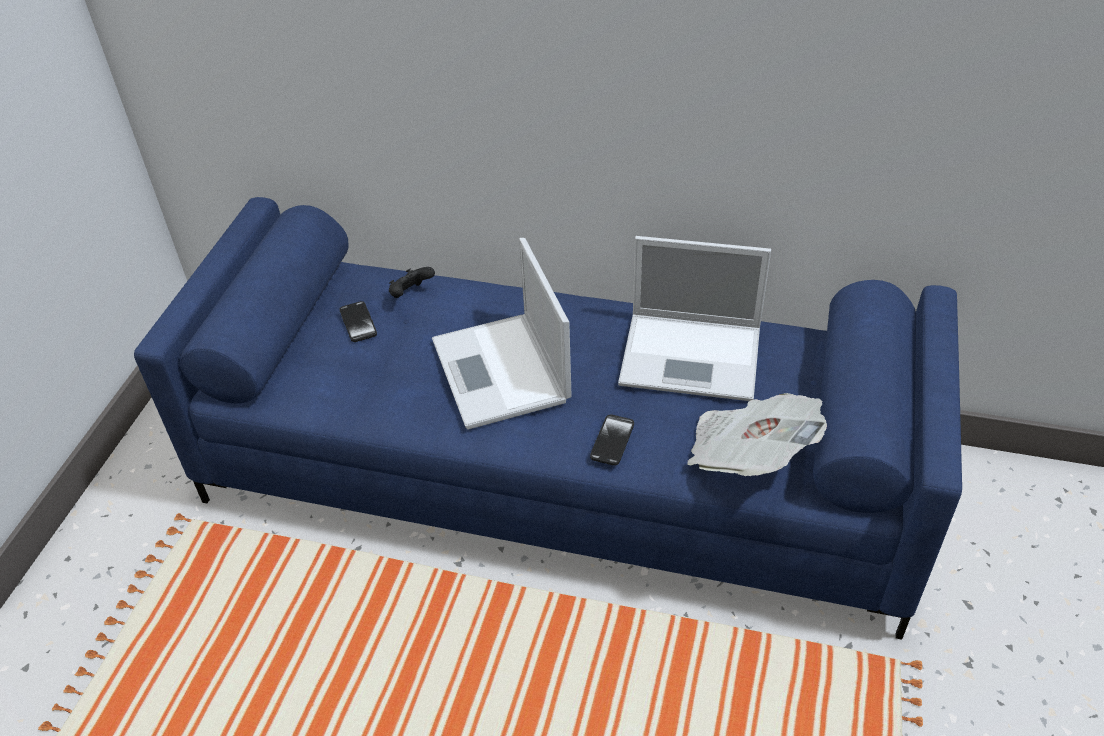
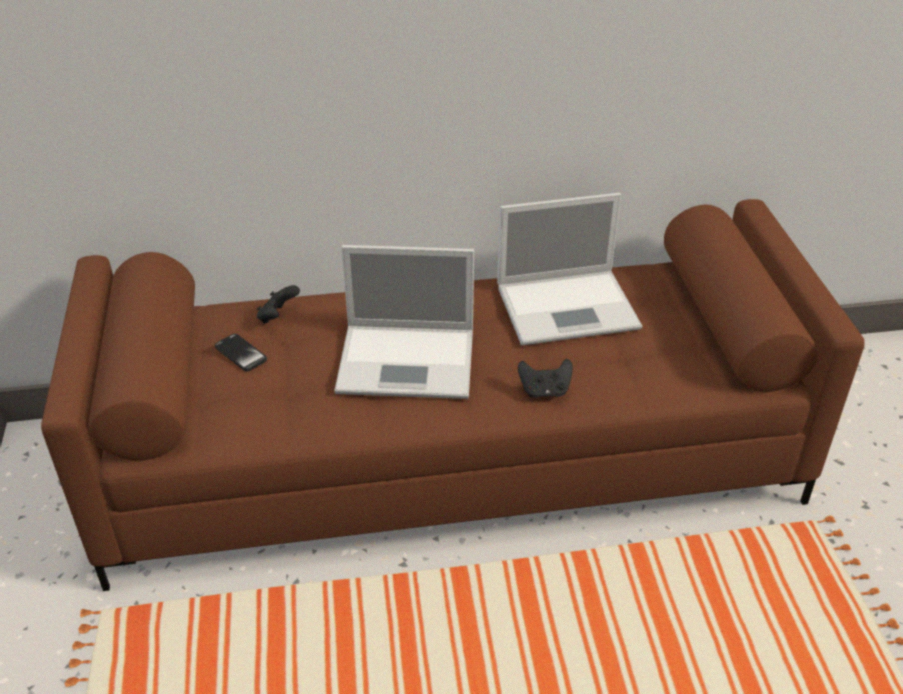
camera: 25 degrees left, 5 degrees down
(501, 372) = (409, 361): laptop -> laptop turned 45 degrees counterclockwise
(560, 474) = (453, 459): blue sofa -> brown sofa
(612, 441) = (544, 391): phone -> black game controller
(748, 455) = (664, 371): newspaper -> none

